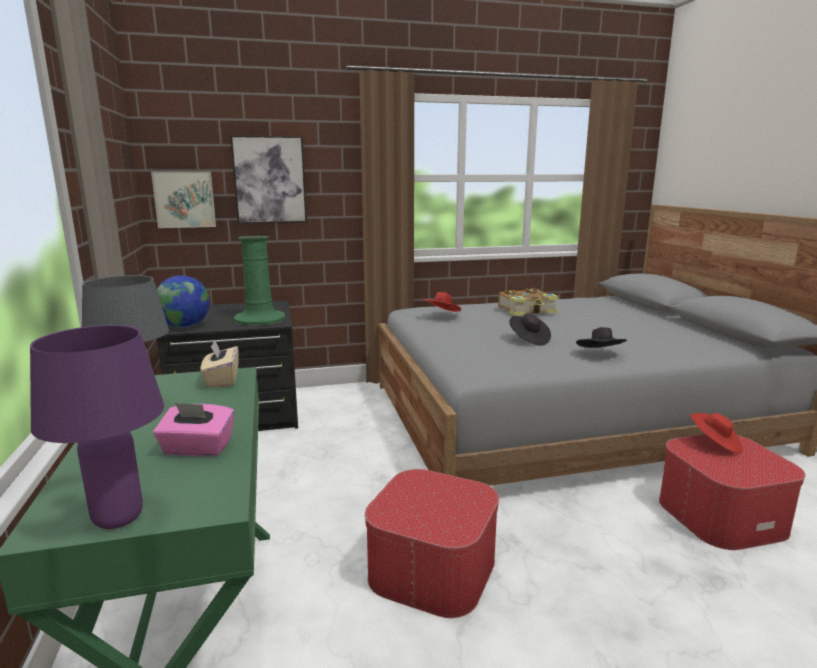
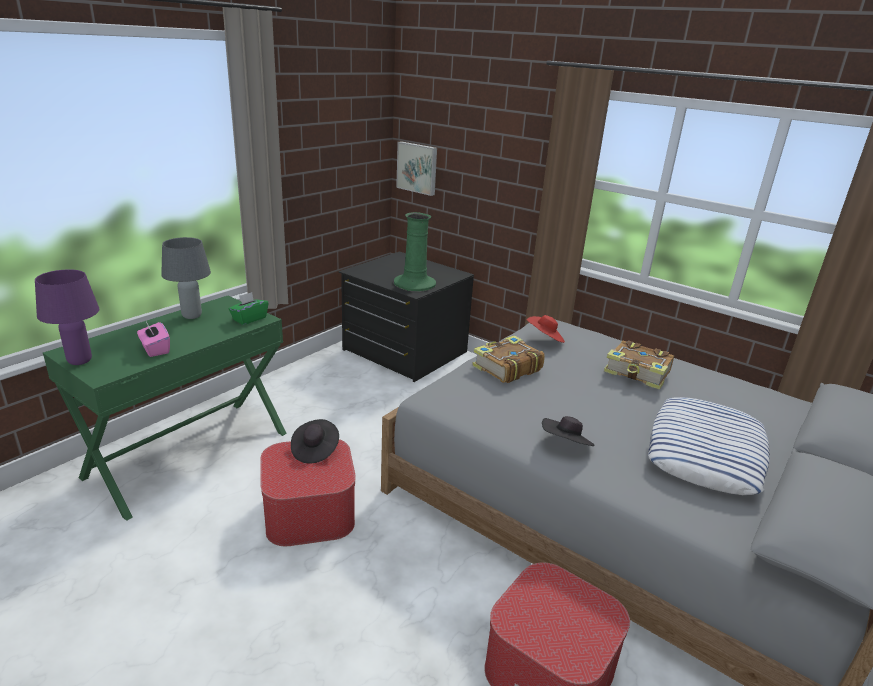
camera: 50 degrees right, 10 degrees up
(185, 326) = (365, 271): globe -> none
(222, 380) = (249, 319): beige tissue box -> green tissue box
(269, 180) = (477, 163): picture -> none
(465, 338) = (506, 368): none -> book
(528, 340) = (552, 398): black hat -> black hat (315, 450)
(639, 328) = (705, 453): none -> pillow
(715, 444) = (579, 599): red hat -> none

